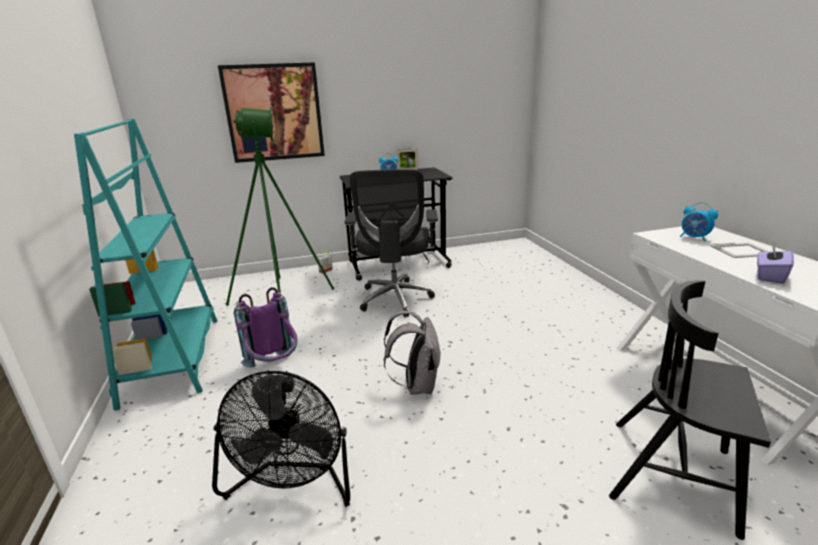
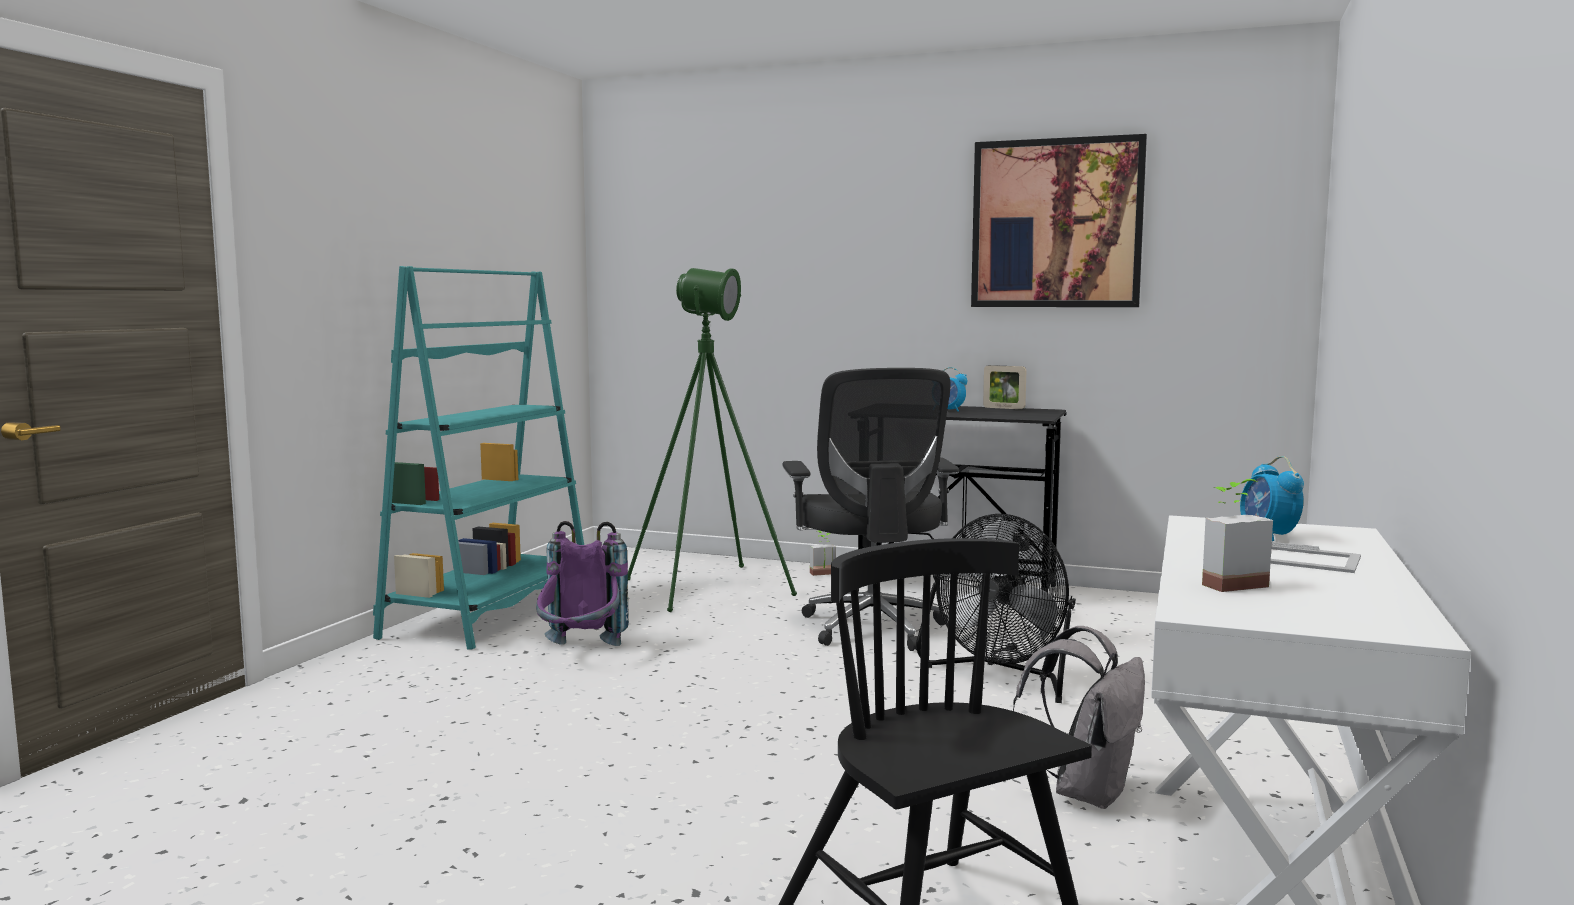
camera: 35 degrees right, 15 degrees down
(274, 113) = (785, 287): picture -> picture (1056, 223)
(289, 480) = (437, 746): black fan -> black fan (1000, 674)
(395, 298) = (871, 626): office chair -> office chair turned 45 degrees counterclockwise
(417, 385) = (725, 722): grey backpack -> grey backpack (1086, 792)
(769, 276) = (1226, 583): purple tissue box -> potted plant

